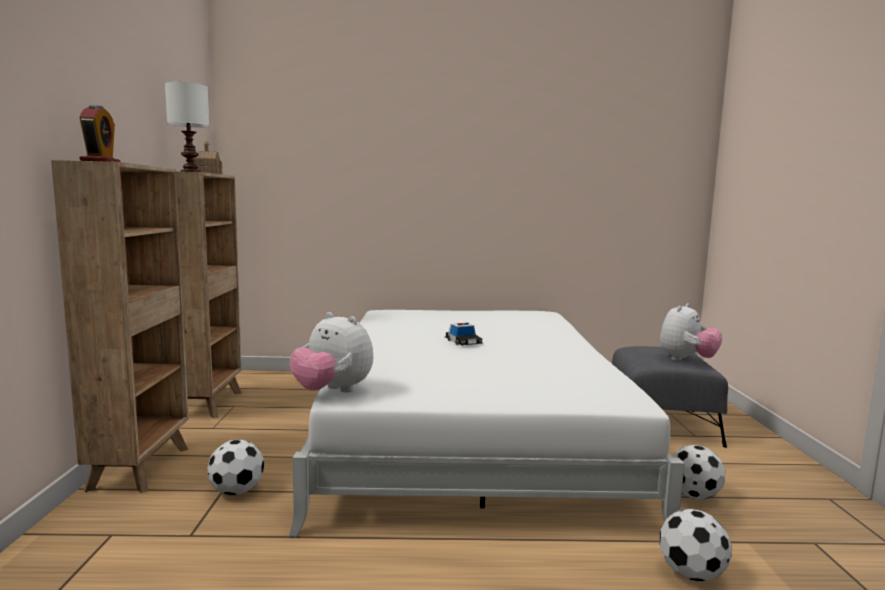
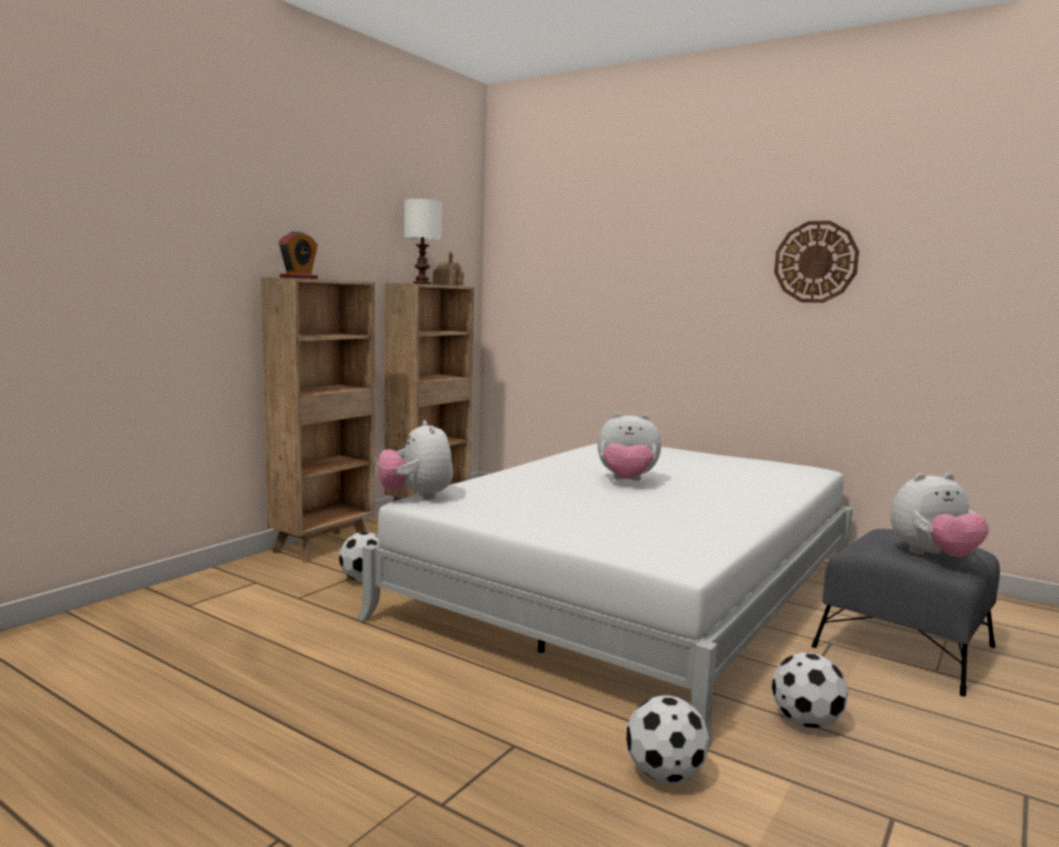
camera: 35 degrees right, 0 degrees up
(463, 342) = (627, 481): toy car -> plush toy
(527, 160) = (815, 262): none -> wall clock

